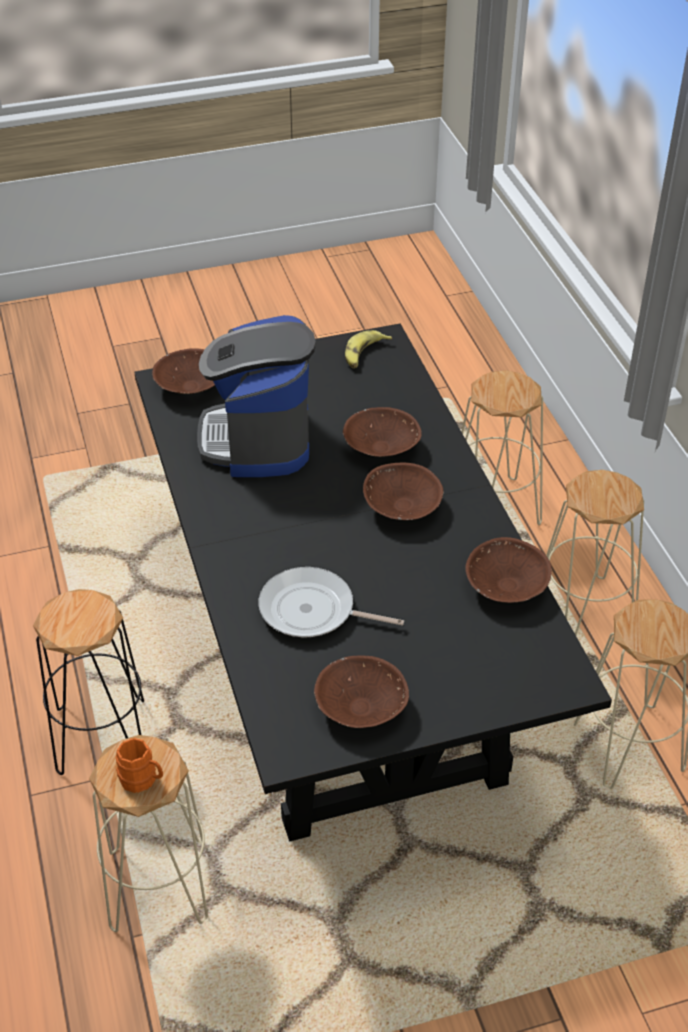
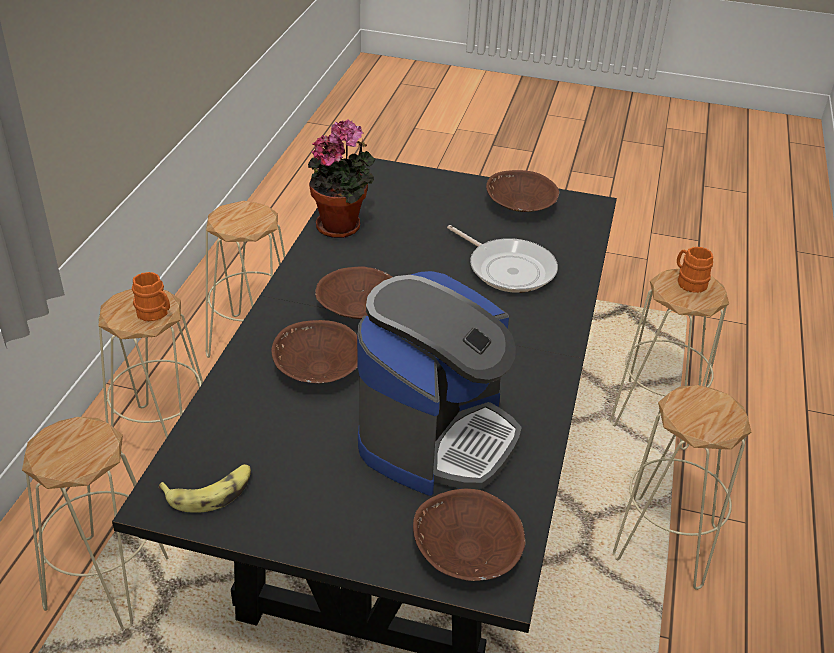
camera: 150 degrees left, 5 degrees down
(101, 735) = (665, 543): black stool -> beige stool
(506, 586) = (342, 226): brown bowl -> potted plant
(587, 495) = (155, 314): none -> orange mug

